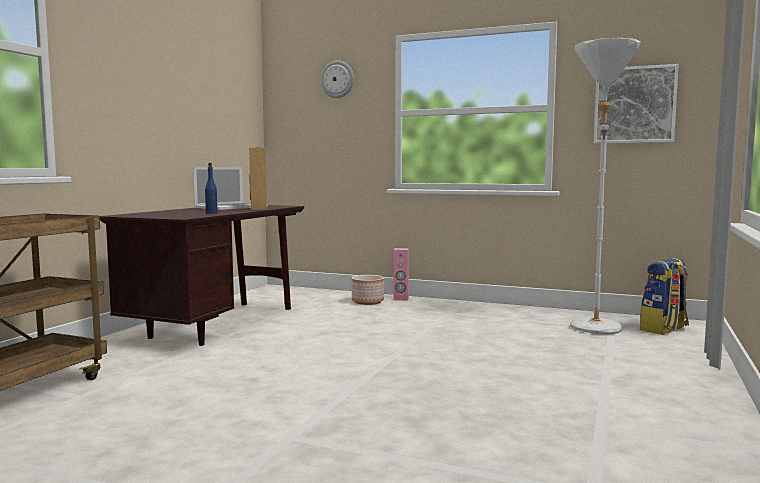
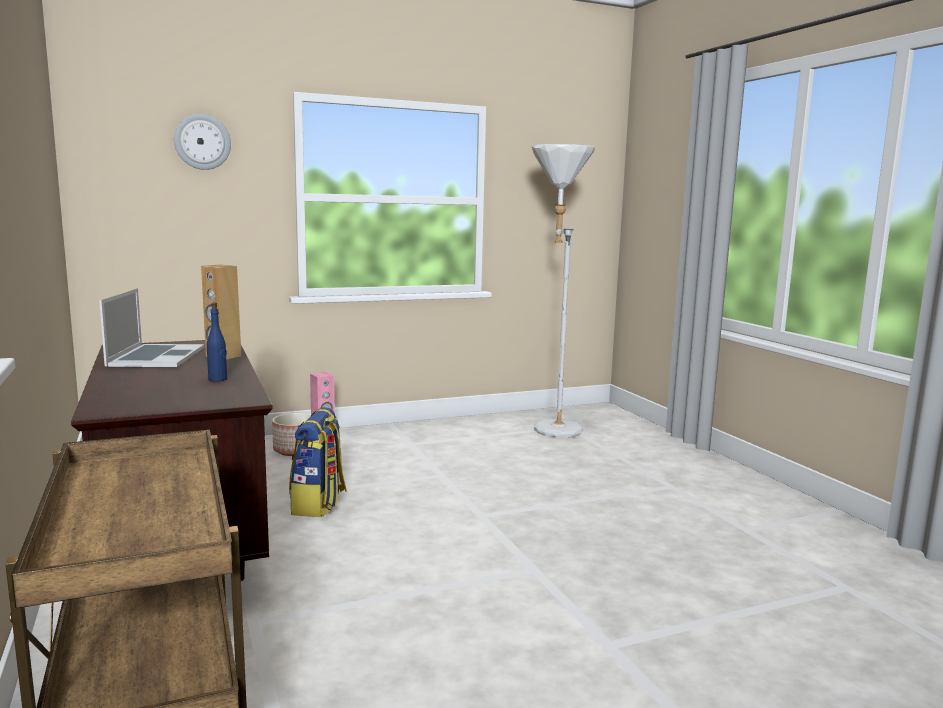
camera: 45 degrees left, 5 degrees up
(634, 105) = (554, 203): picture -> none
(664, 329) = (601, 419): backpack -> backpack (319, 504)

